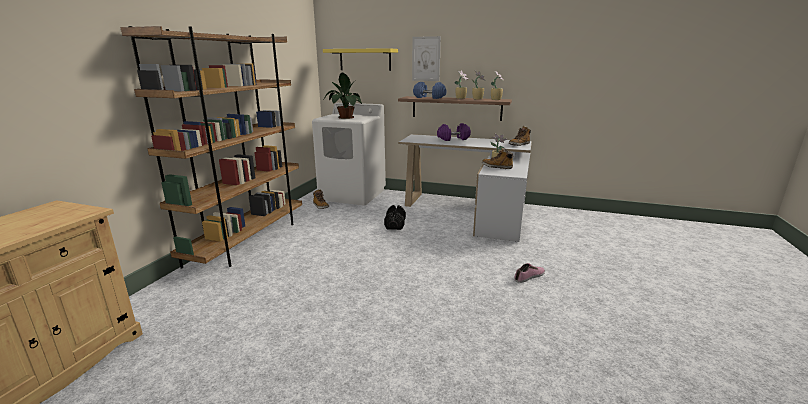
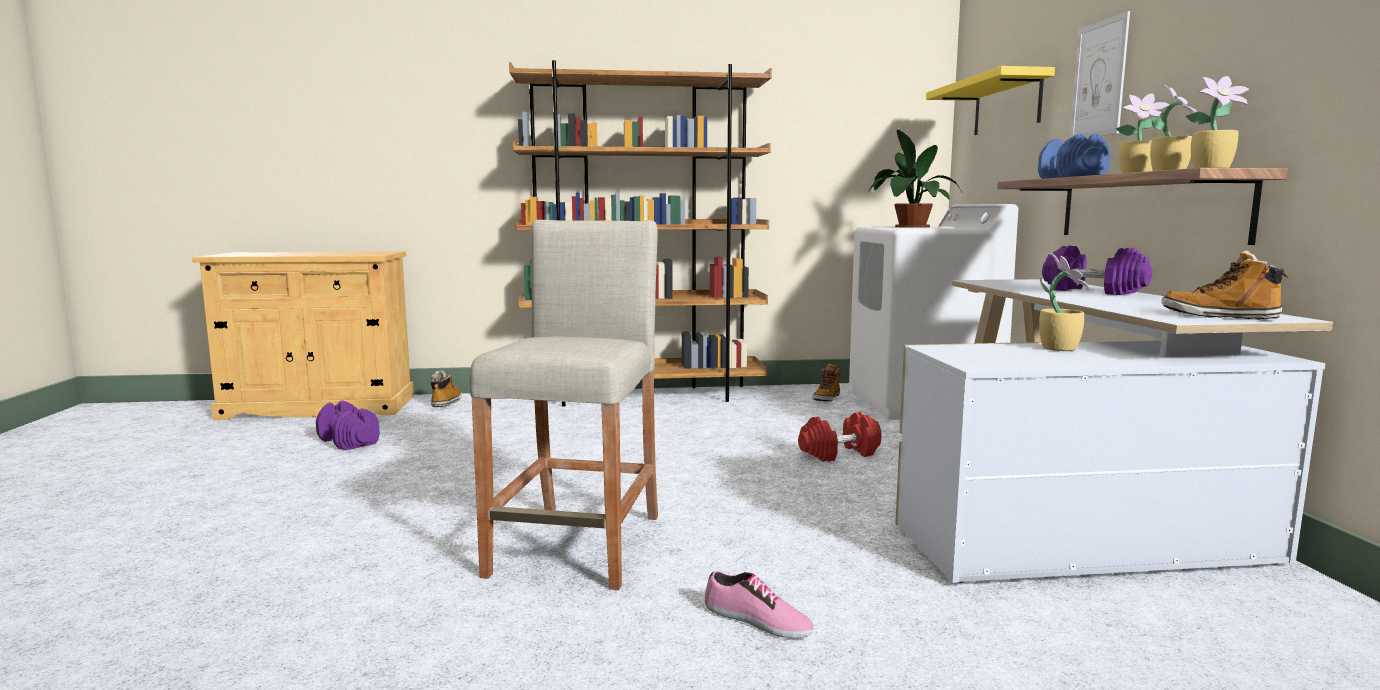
camera: 65 degrees right, 10 degrees down
(190, 361) = (348, 441): none -> purple dumbbell
(395, 224) = (839, 454): black dumbbell -> red dumbbell
(450, 297) = (578, 545): none -> beige stool
(497, 167) = (1011, 350): boot -> boot (446, 402)

